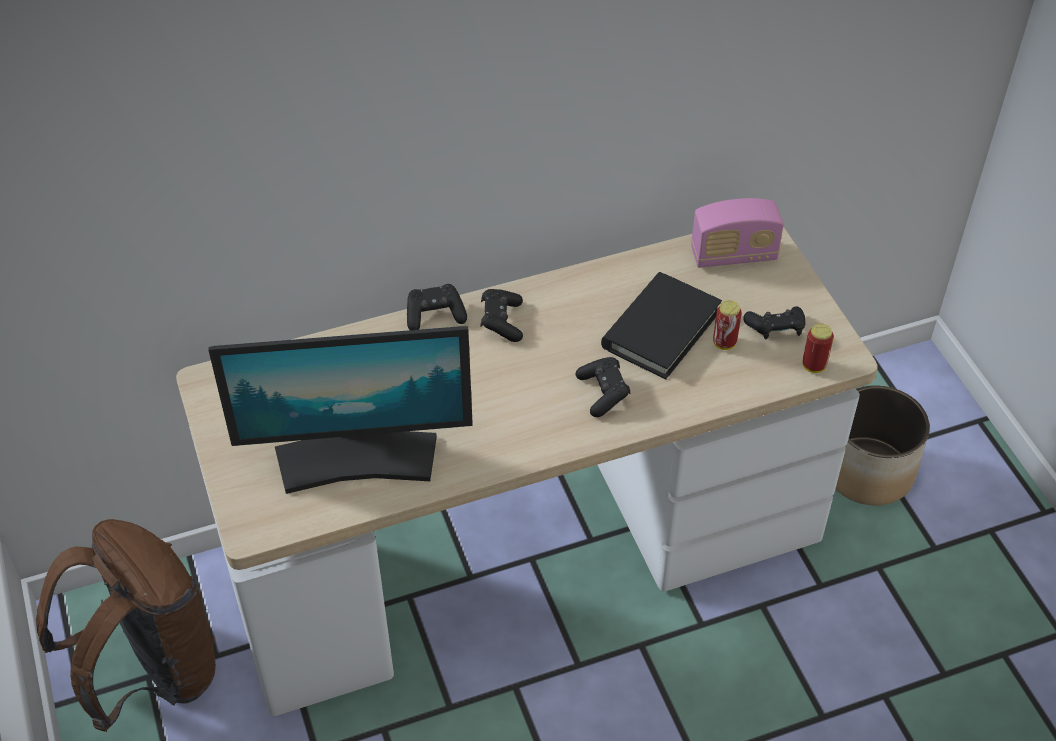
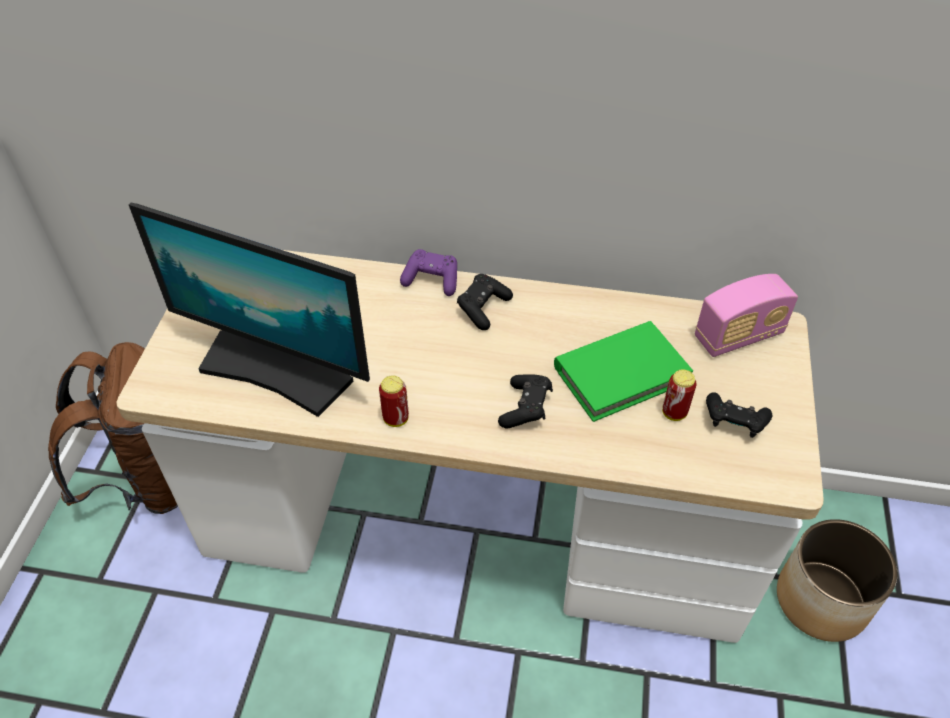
camera: 30 degrees right, 0 degrees up
(435, 315) = (432, 280): black game controller -> purple game controller
(661, 329) = (621, 374): black book -> green book
(733, 255) = (738, 336): radio -> radio turned 45 degrees counterclockwise
(814, 366) = (751, 475): can -> can (396, 418)

